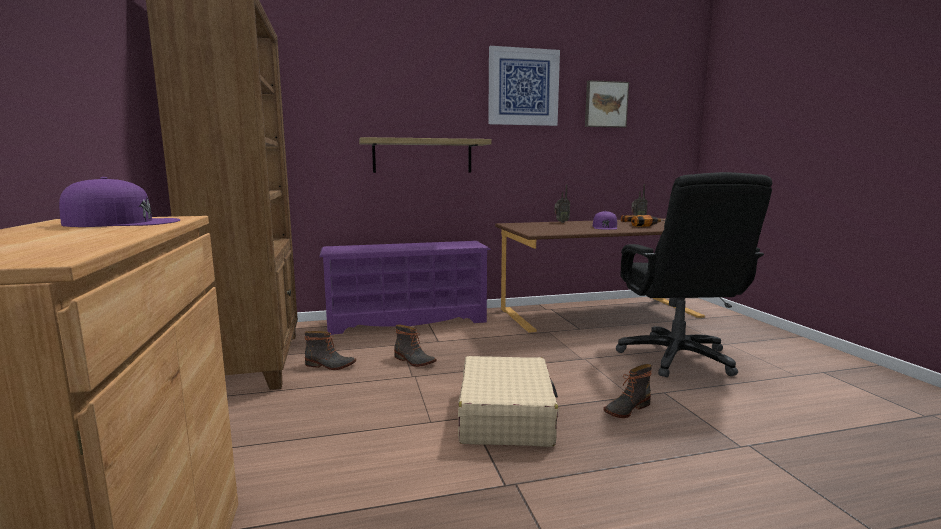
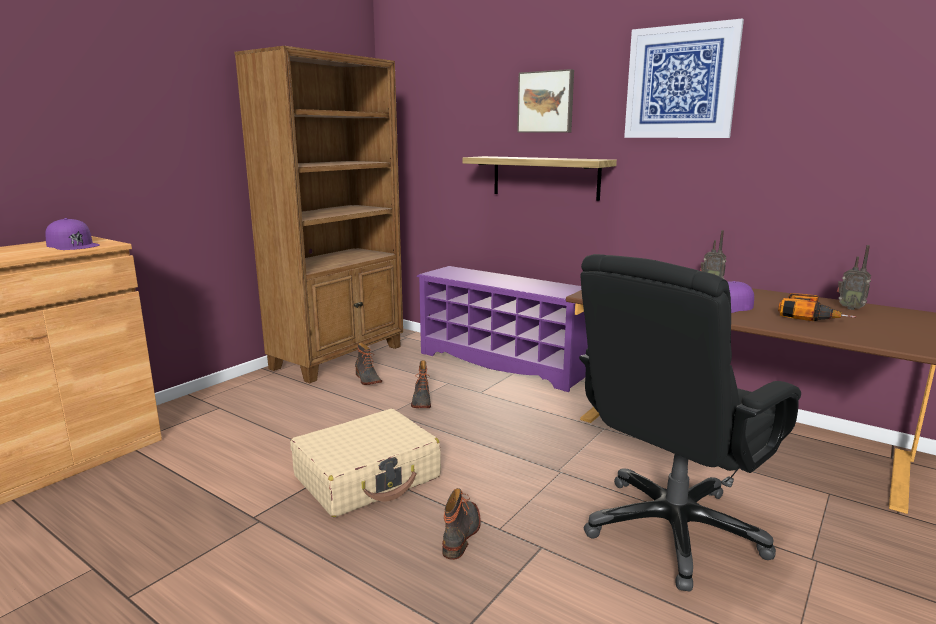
camera: 50 degrees right, 5 degrees up
(605, 104) = (830, 100): picture -> picture (546, 102)
(626, 409) = (462, 534): boot -> boot turned 90 degrees clockwise

